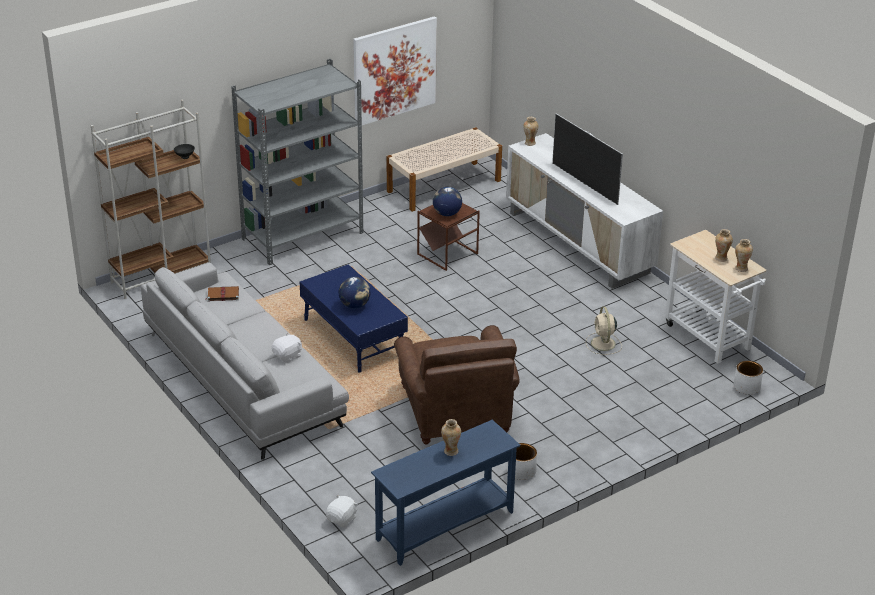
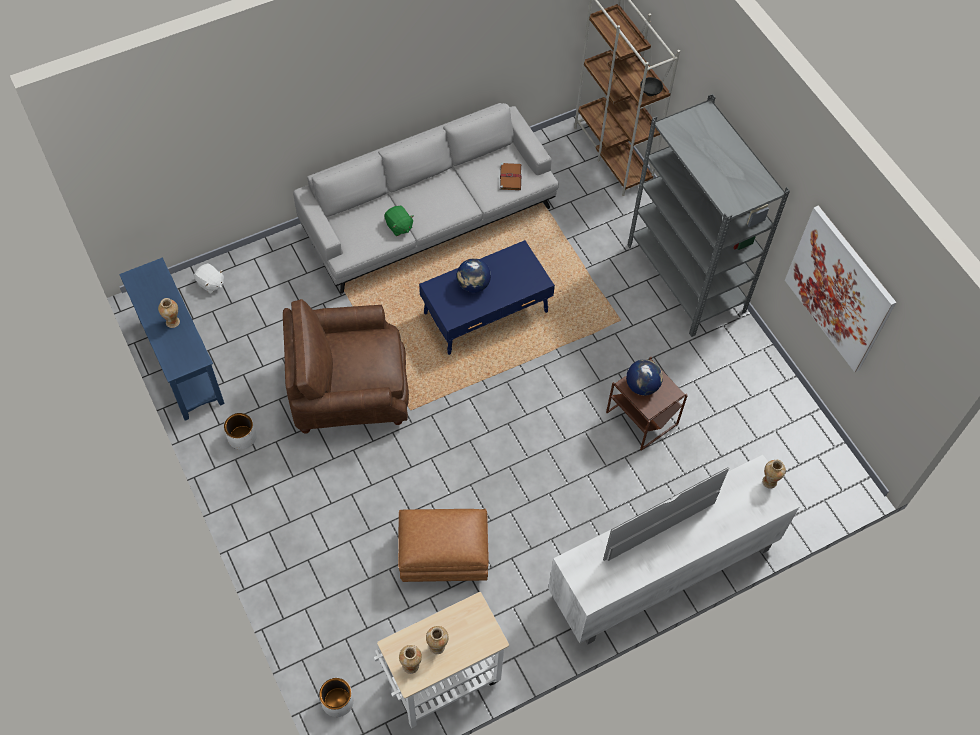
camera: 95 degrees right, 25 degrees up
(288, 356) = (399, 226): white plush toy -> green plush toy
(443, 186) = (801, 432): beige bench -> none
(603, 344) = (443, 556): beige fan -> brown ottoman

